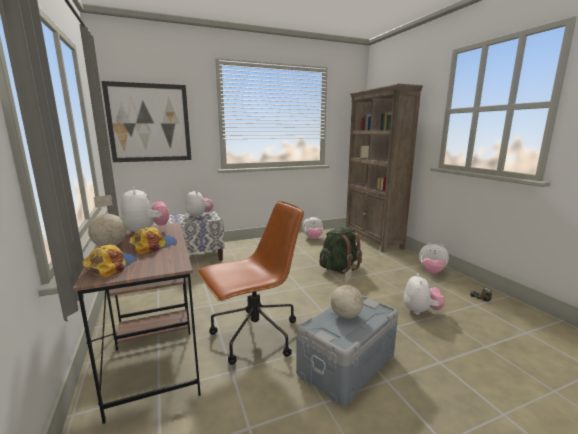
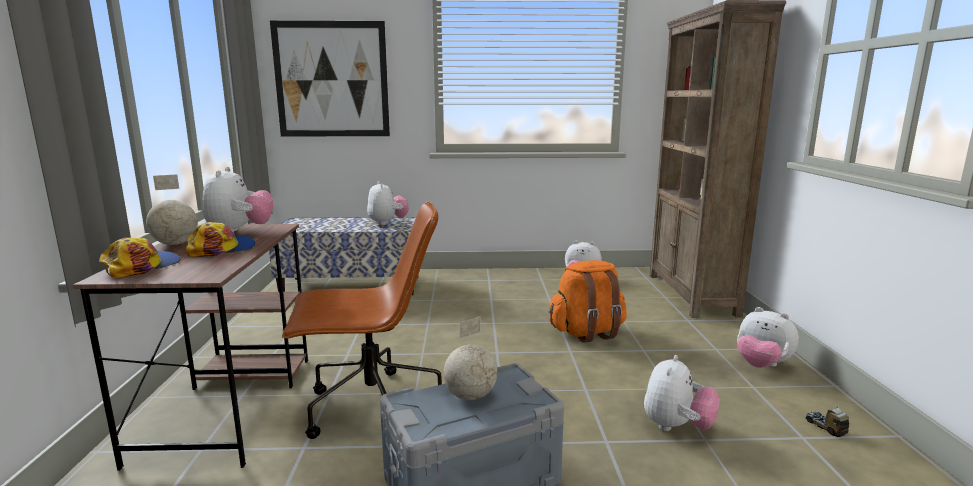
camera: 20 degrees right, 0 degrees up
(339, 268) = (587, 332): green backpack -> orange backpack

